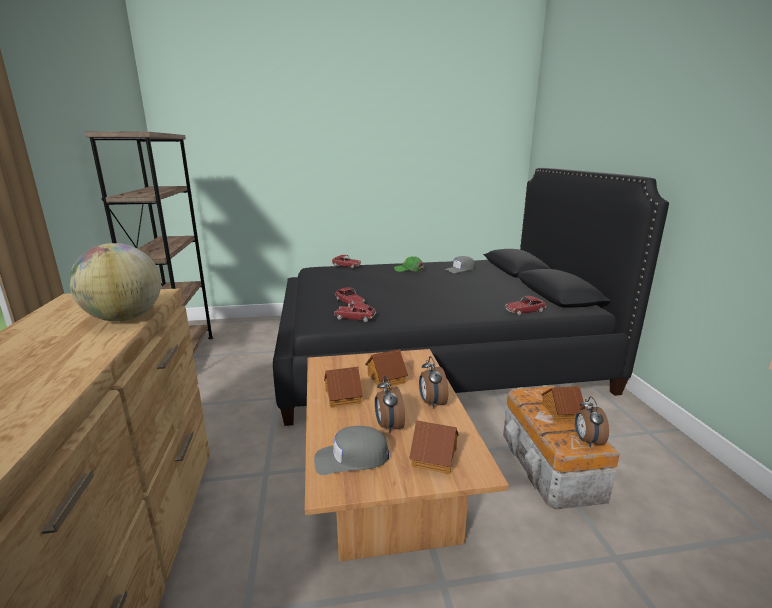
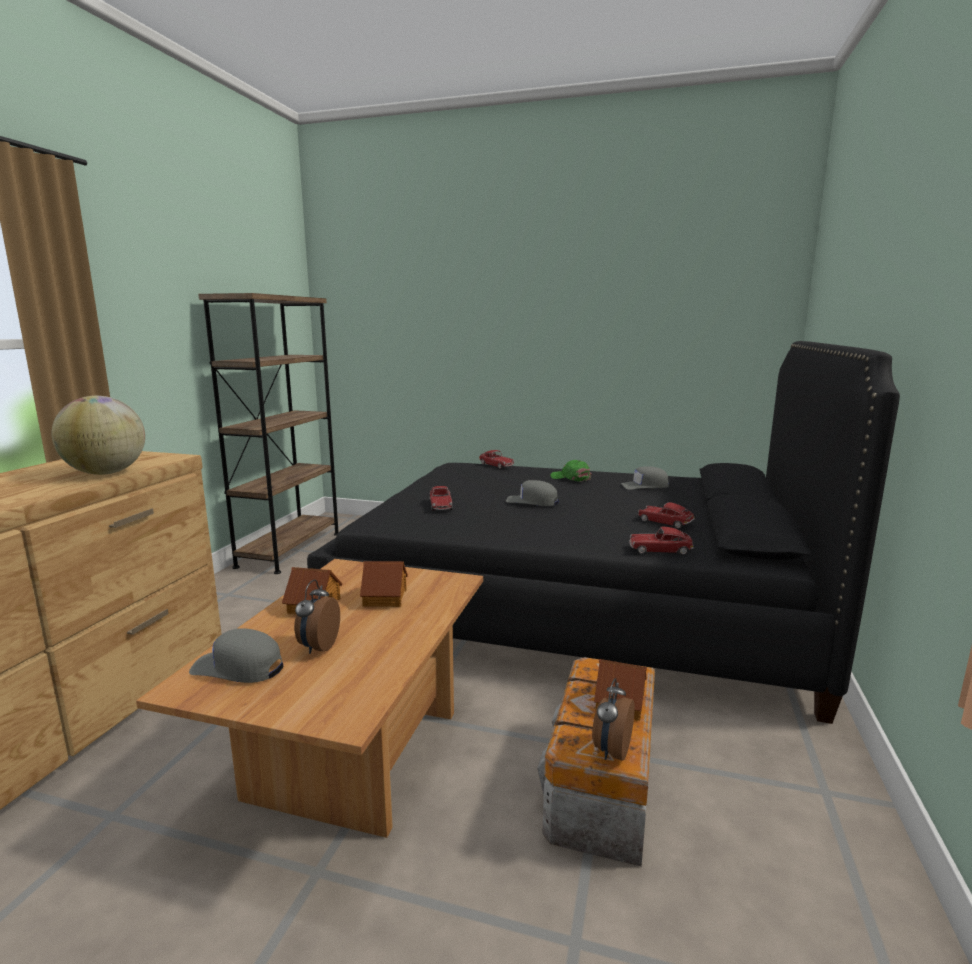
camera: 25 degrees right, 5 degrees down
(355, 318) = (422, 523): toy car -> toy car (665, 522)
(408, 290) = (532, 501): none -> grey cap
(431, 403) = (398, 635): alarm clock -> none
(433, 456) = (320, 691): toy house -> none

